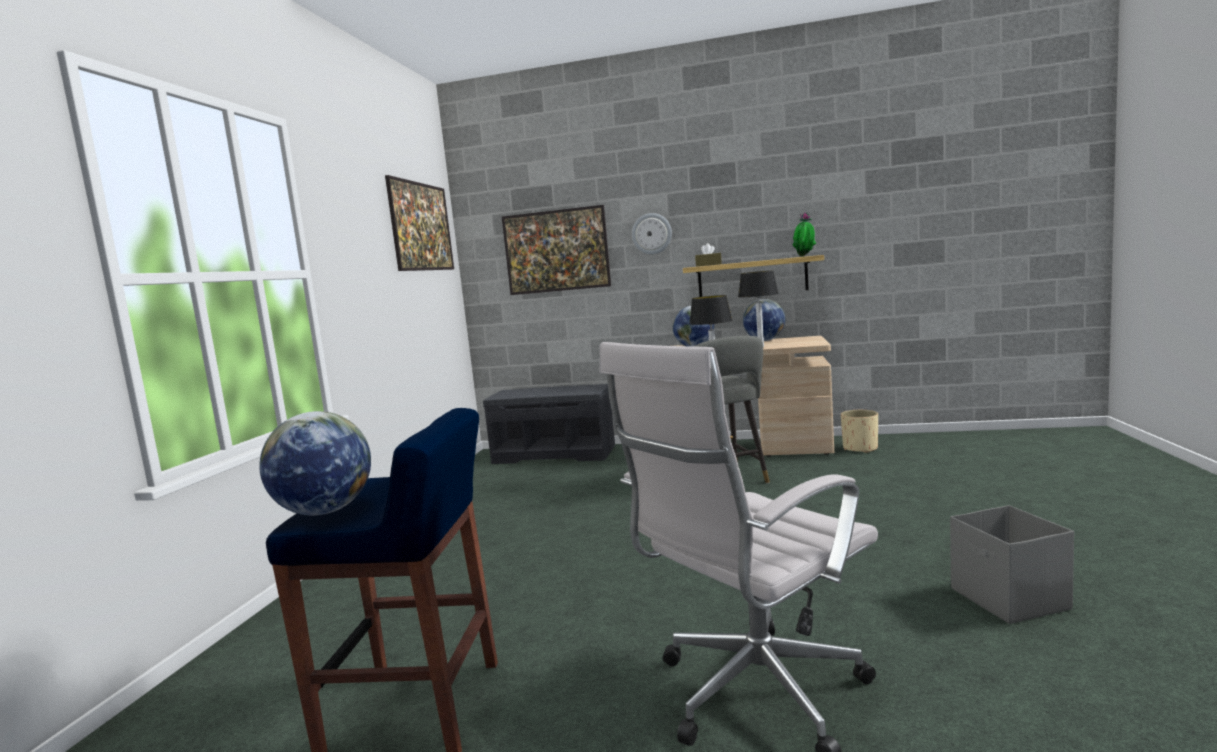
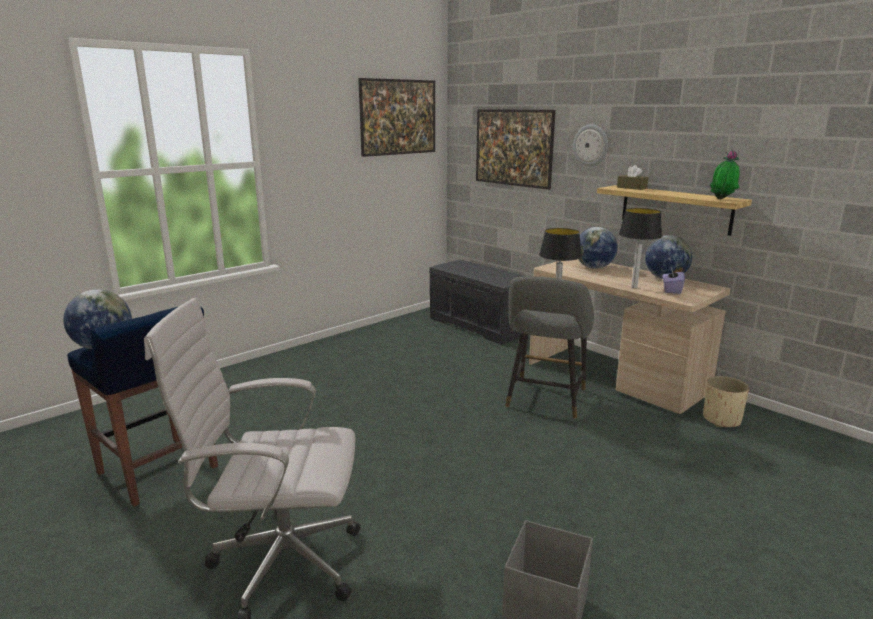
camera: 35 degrees right, 10 degrees up
(789, 343) = (671, 290): none -> purple tissue box

